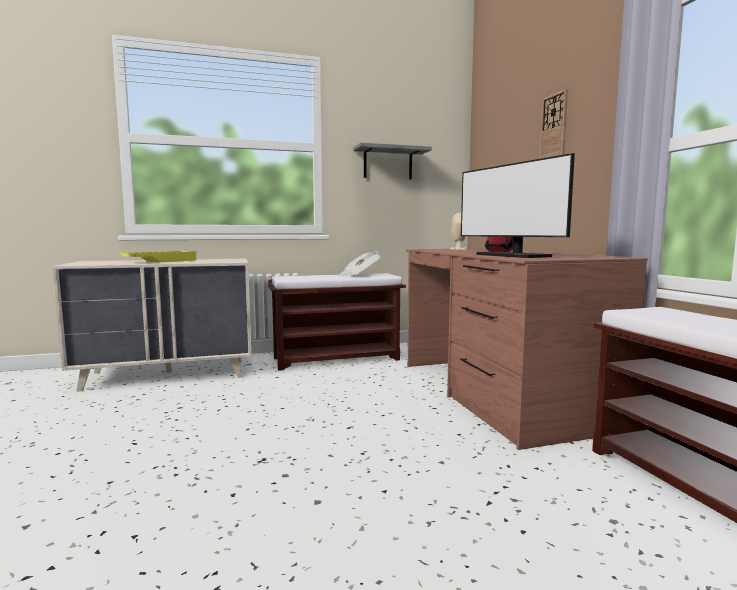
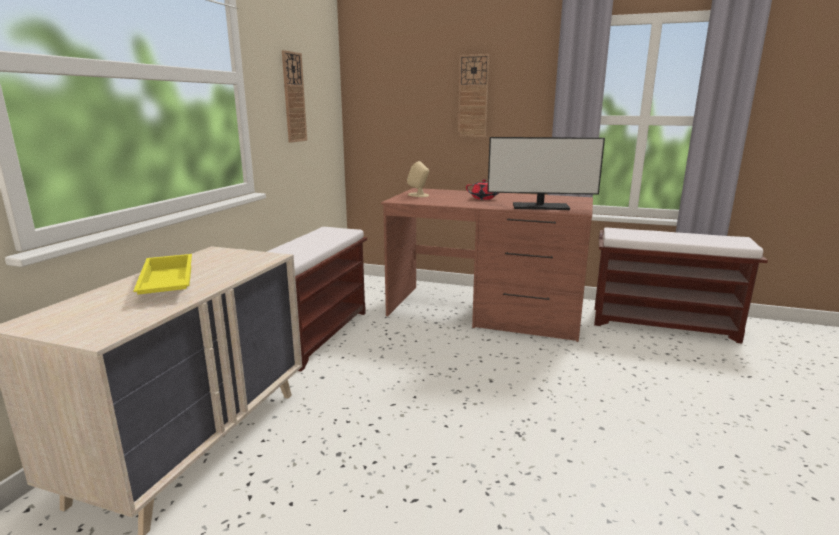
camera: 55 degrees left, 10 degrees up
(359, 275) = (319, 236): newspaper -> none
(388, 163) = (293, 97): grey shelf -> wall clock

